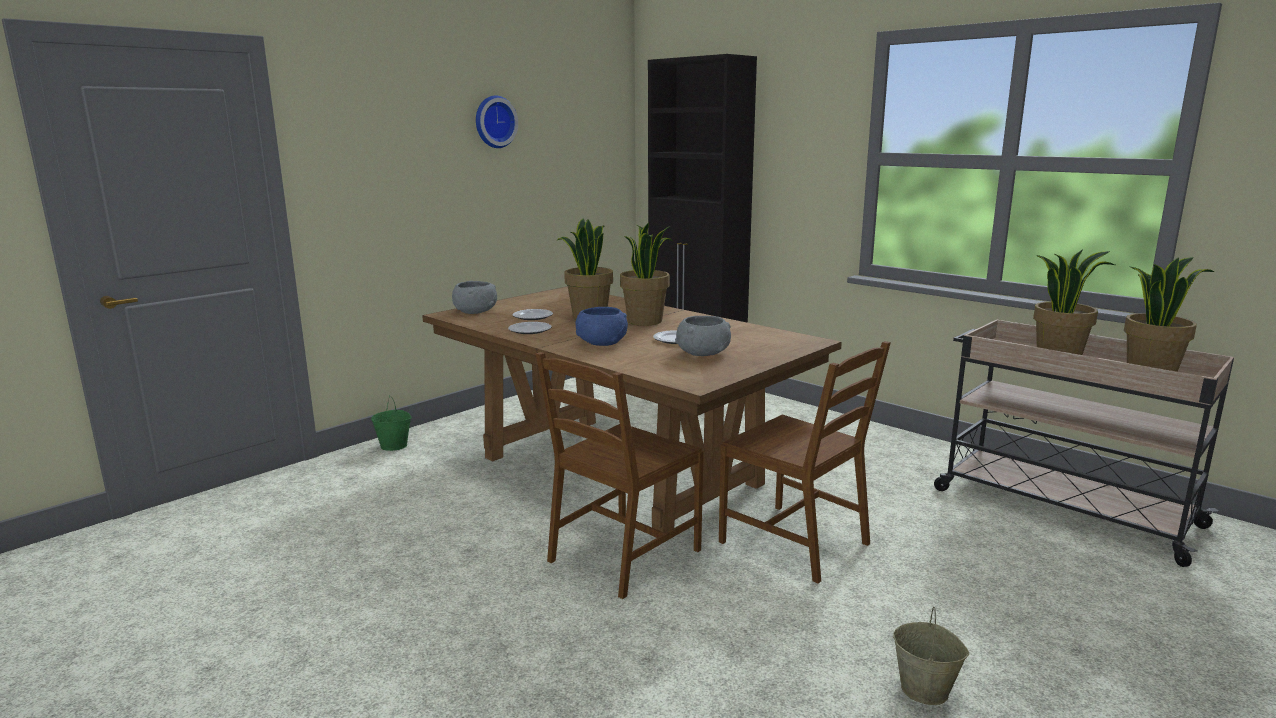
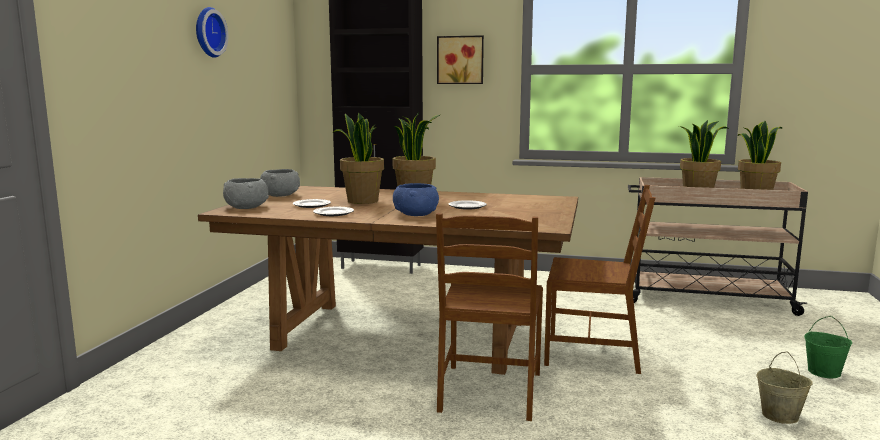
camera: 30 degrees left, 5 degrees down
(394, 446) = (159, 359): green bucket -> green bucket (824, 372)
(703, 353) = (507, 211): grey bowl -> grey bowl (280, 195)
(798, 144) = (460, 60): none -> picture

